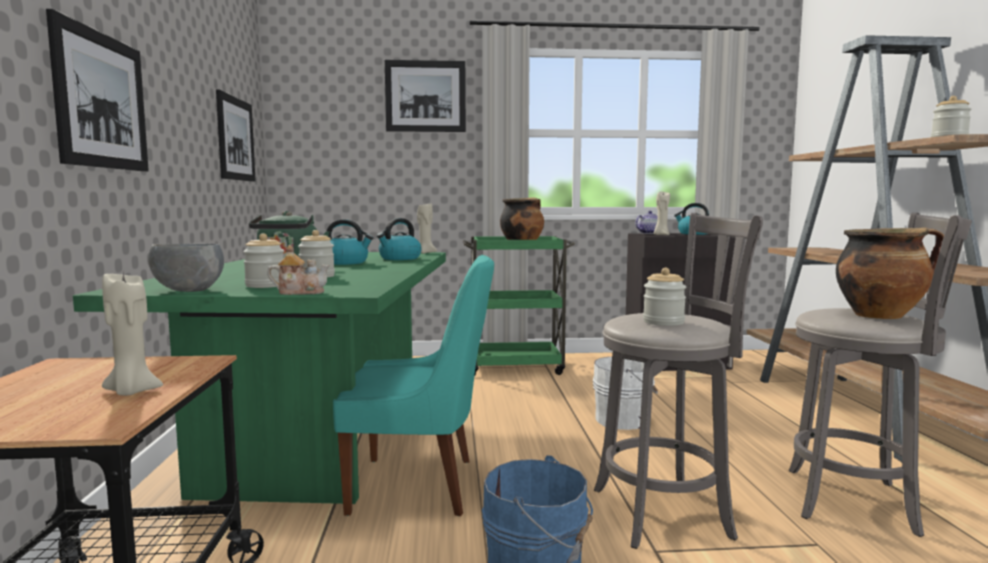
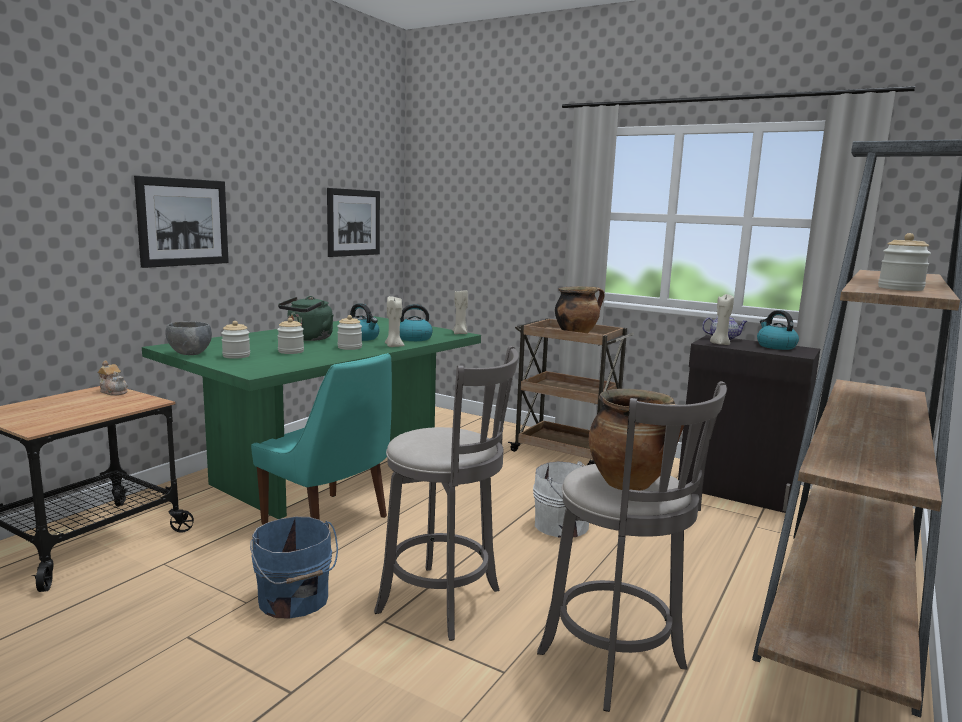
camera: 35 degrees right, 5 degrees up
(131, 392) = (84, 414): beige candle -> beige candle (393, 346)
(300, 292) = (229, 366): teapot -> teapot (114, 392)
(425, 96) = (526, 178): picture -> none
(516, 367) = (566, 453): green cart -> brown cart
(663, 322) = (426, 440): jar -> jar (349, 347)

